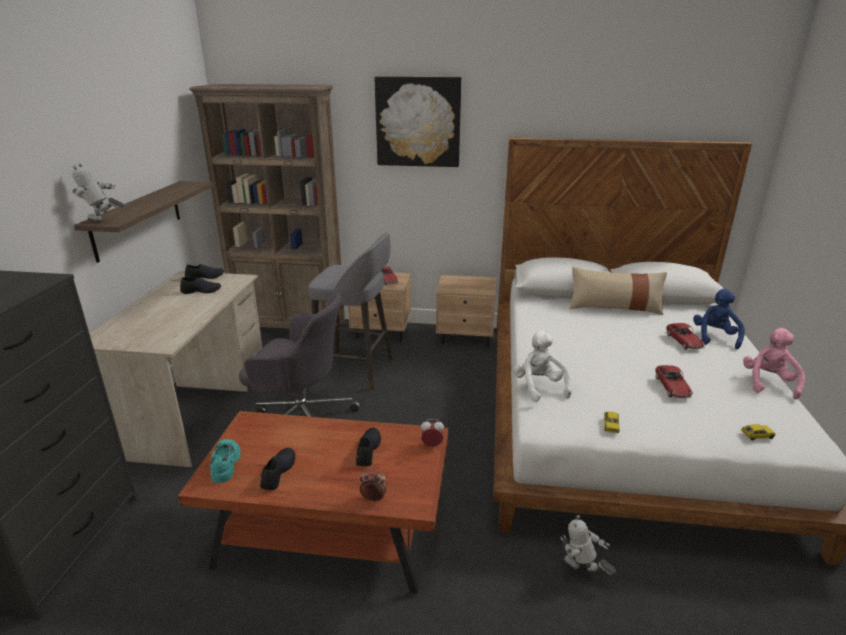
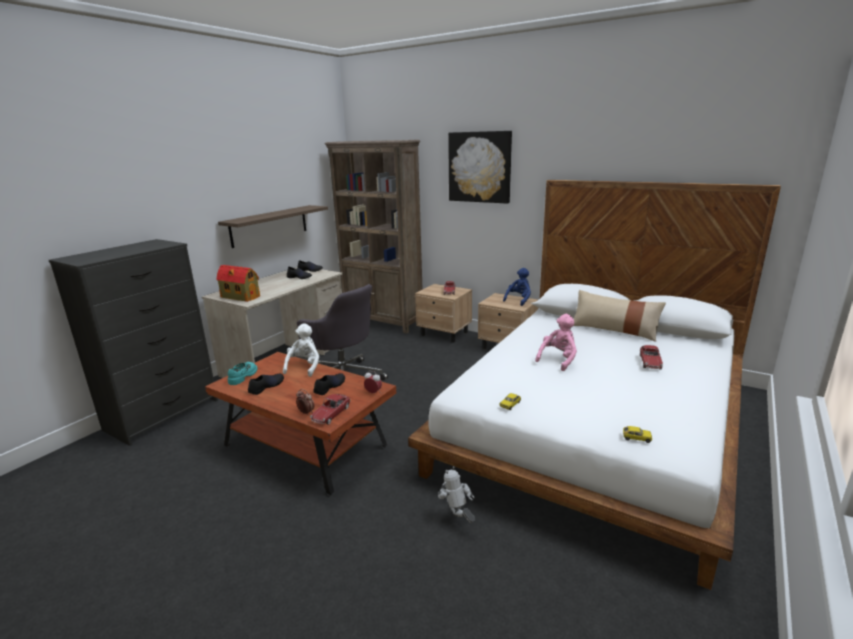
camera: 25 degrees right, 5 degrees down
(103, 223) = (232, 221): toy robot -> none
(140, 338) = (239, 297): none -> toy house
(356, 371) = (404, 355): grey stool -> none
(539, 387) = (480, 370): white plush toy -> white plush toy (304, 367)
(671, 387) = (597, 391): toy car -> toy car (331, 414)
(714, 337) = (688, 365): blue plush toy -> blue plush toy (519, 300)
(768, 383) = (701, 406): pink plush toy -> pink plush toy (558, 359)

